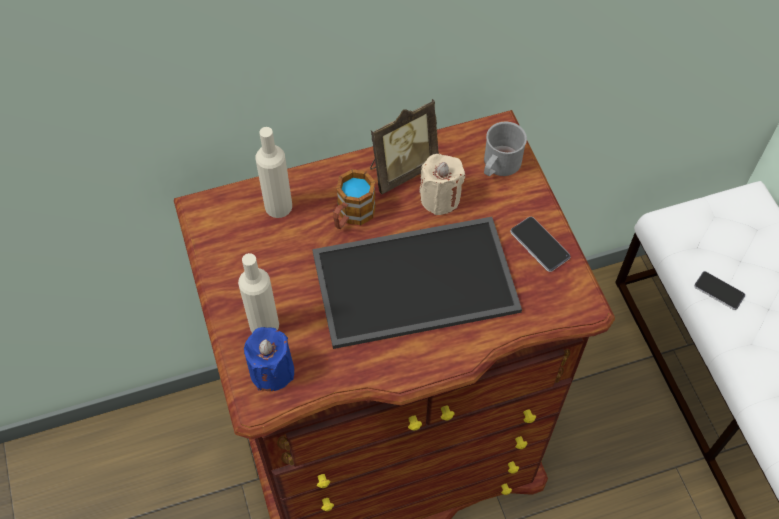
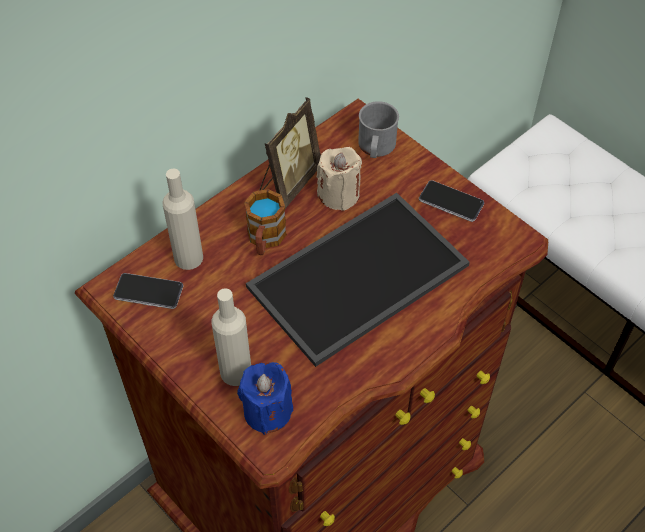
camera: 25 degrees left, 5 degrees down
(719, 291) = (566, 215): phone -> phone (148, 292)

